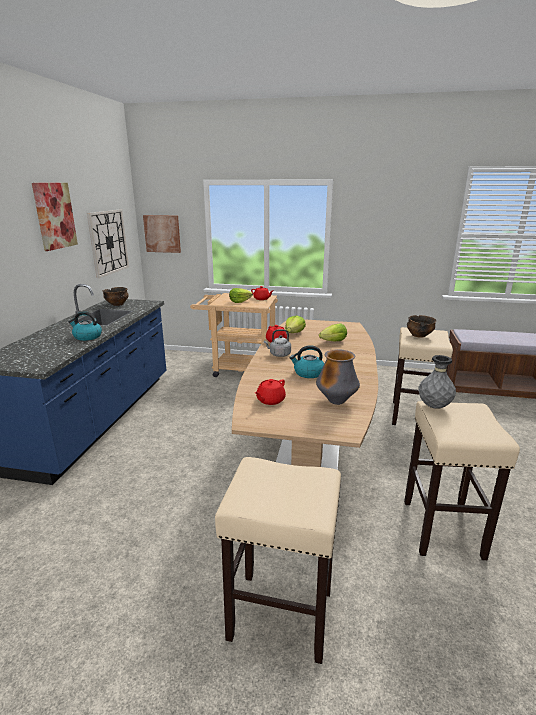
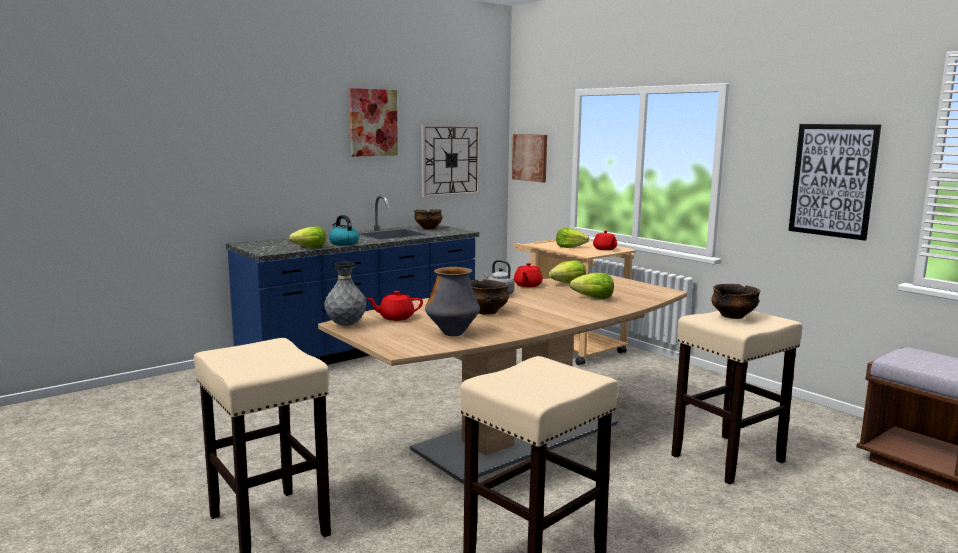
camera: 40 degrees right, 10 degrees down
(69, 350) = (310, 247): none -> lettuce
(308, 373) = (486, 312): kettle -> bowl
(404, 241) = (833, 180): none -> picture
(434, 406) = (539, 362): grey vase -> grey vase (346, 325)

